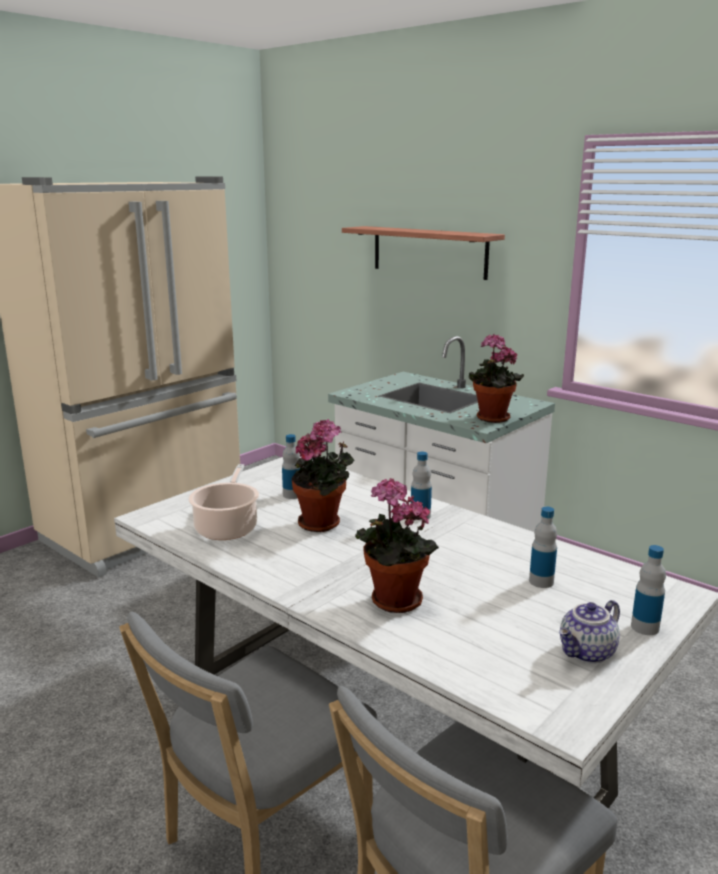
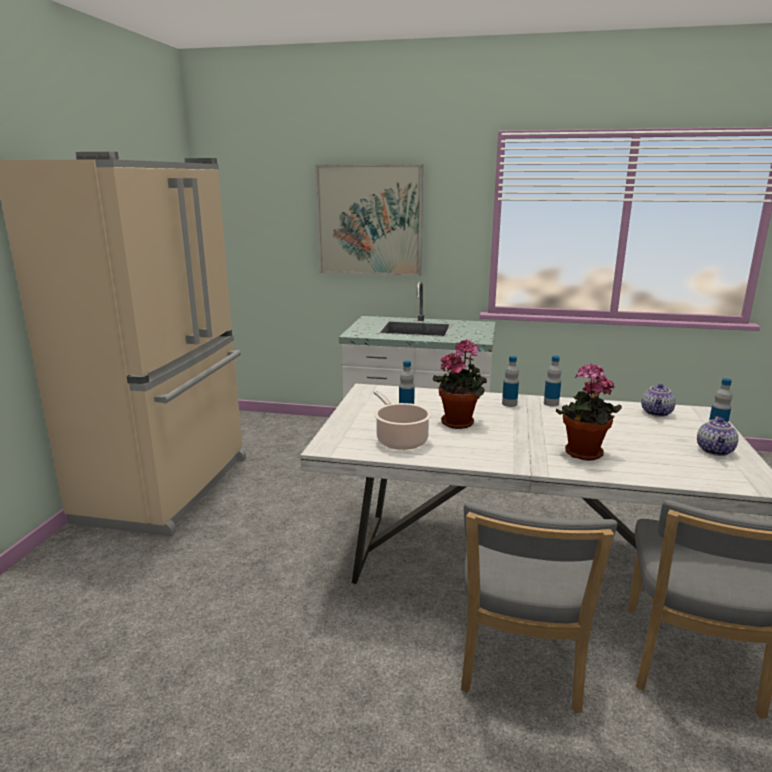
camera: 30 degrees left, 0 degrees up
(429, 252) = (369, 220): shelf -> picture
(491, 419) = (478, 336): potted plant -> none
(541, 581) = (634, 423): bottle -> bottle (551, 403)
(602, 577) = (657, 413): none -> teapot

